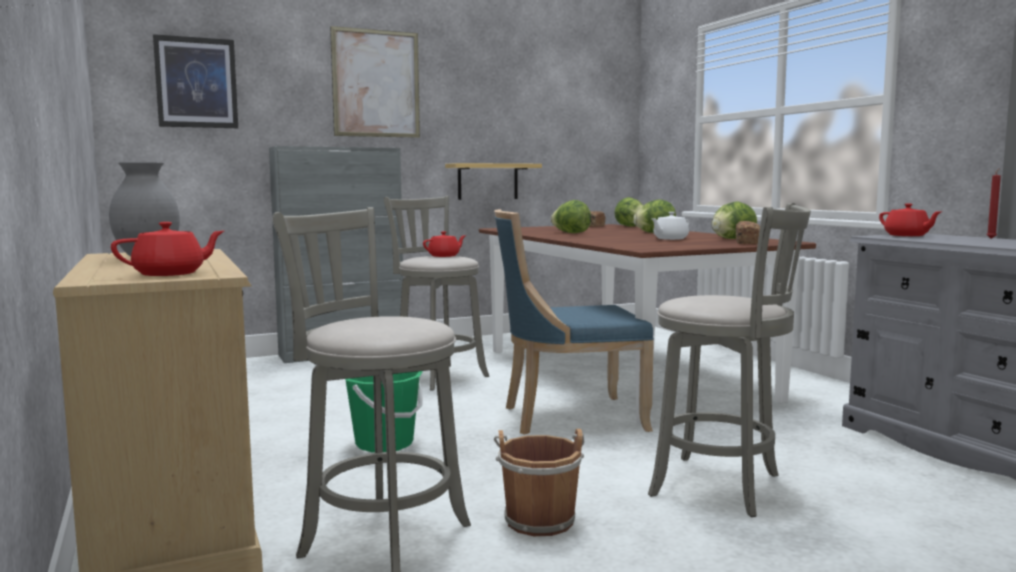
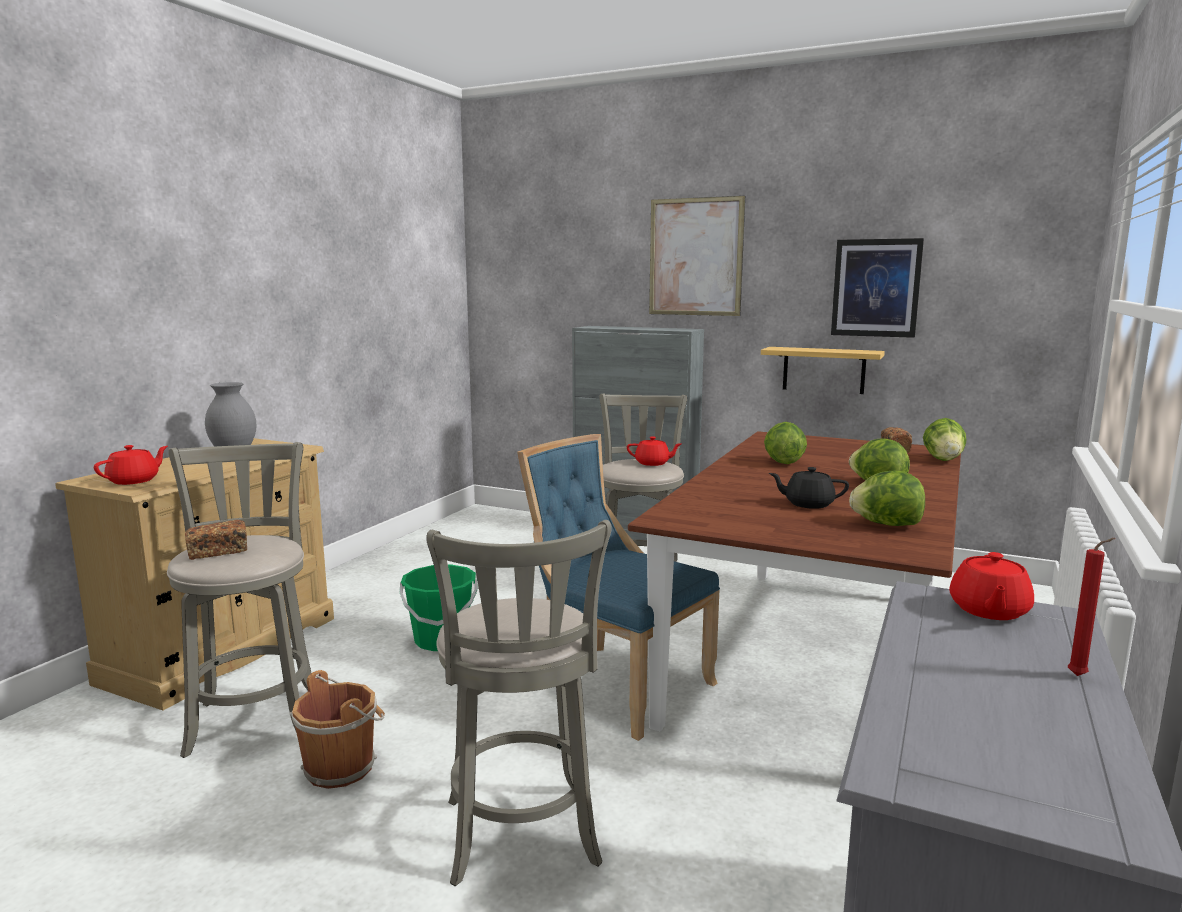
camera: 50 degrees right, 5 degrees up
(170, 274) = (134, 481): red teapot -> red teapot turned 75 degrees counterclockwise
(196, 83) = (536, 266): picture -> picture (876, 288)
(670, 239) = (808, 504): white teapot -> black teapot
(747, 242) = (845, 540): bread -> bread (218, 552)

